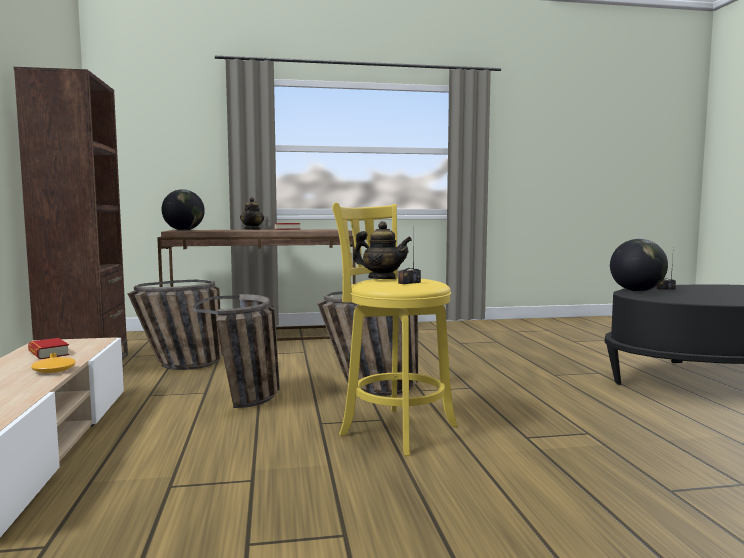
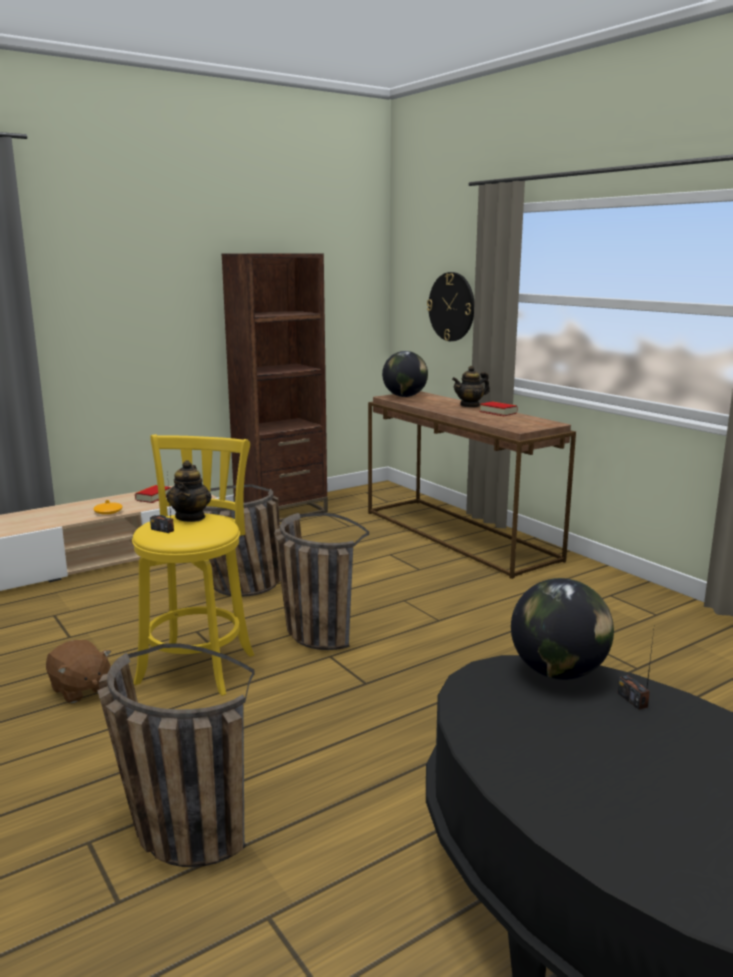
camera: 65 degrees right, 10 degrees up
(180, 366) = (313, 538): basket -> basket (170, 829)
(185, 157) = (451, 307): none -> wall clock
(396, 481) = (80, 689): none -> brown plush toy

